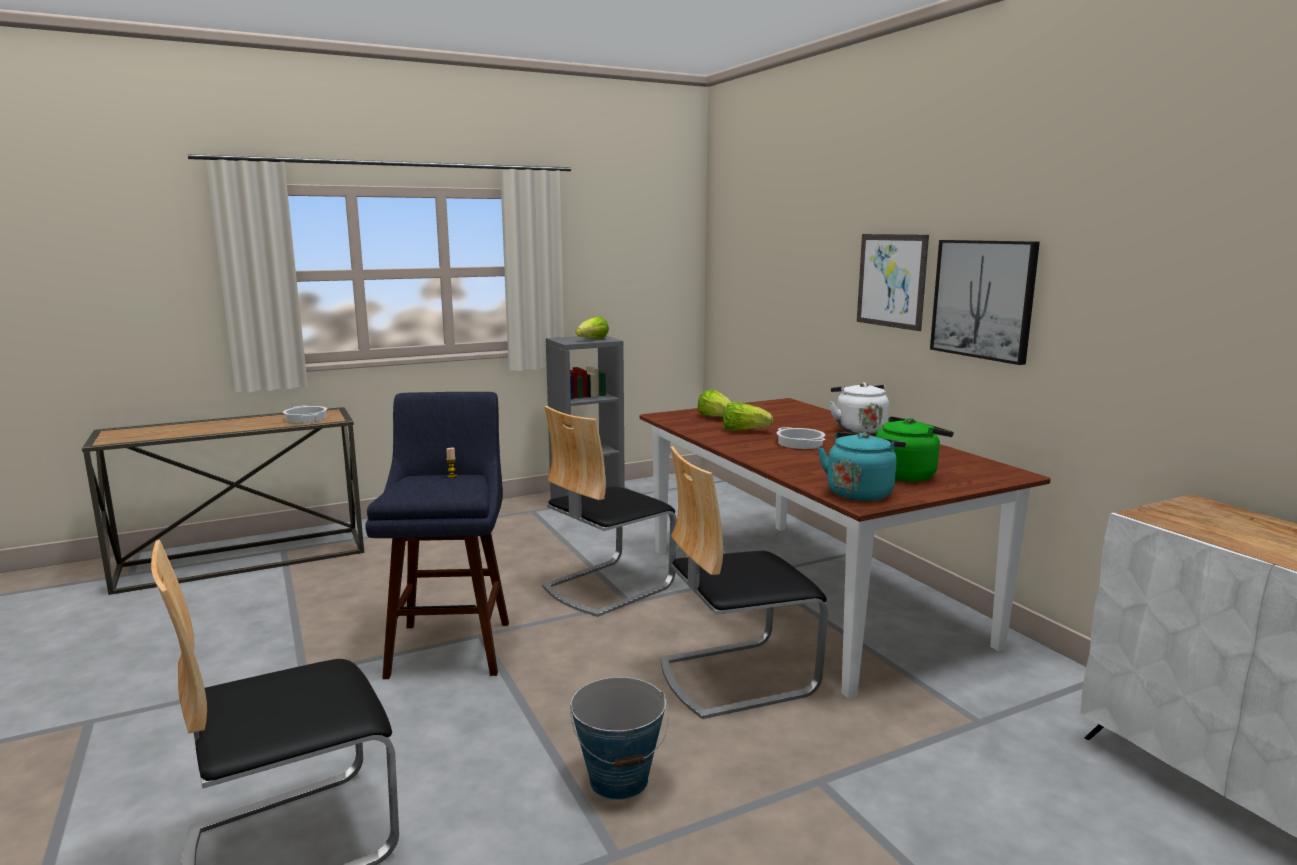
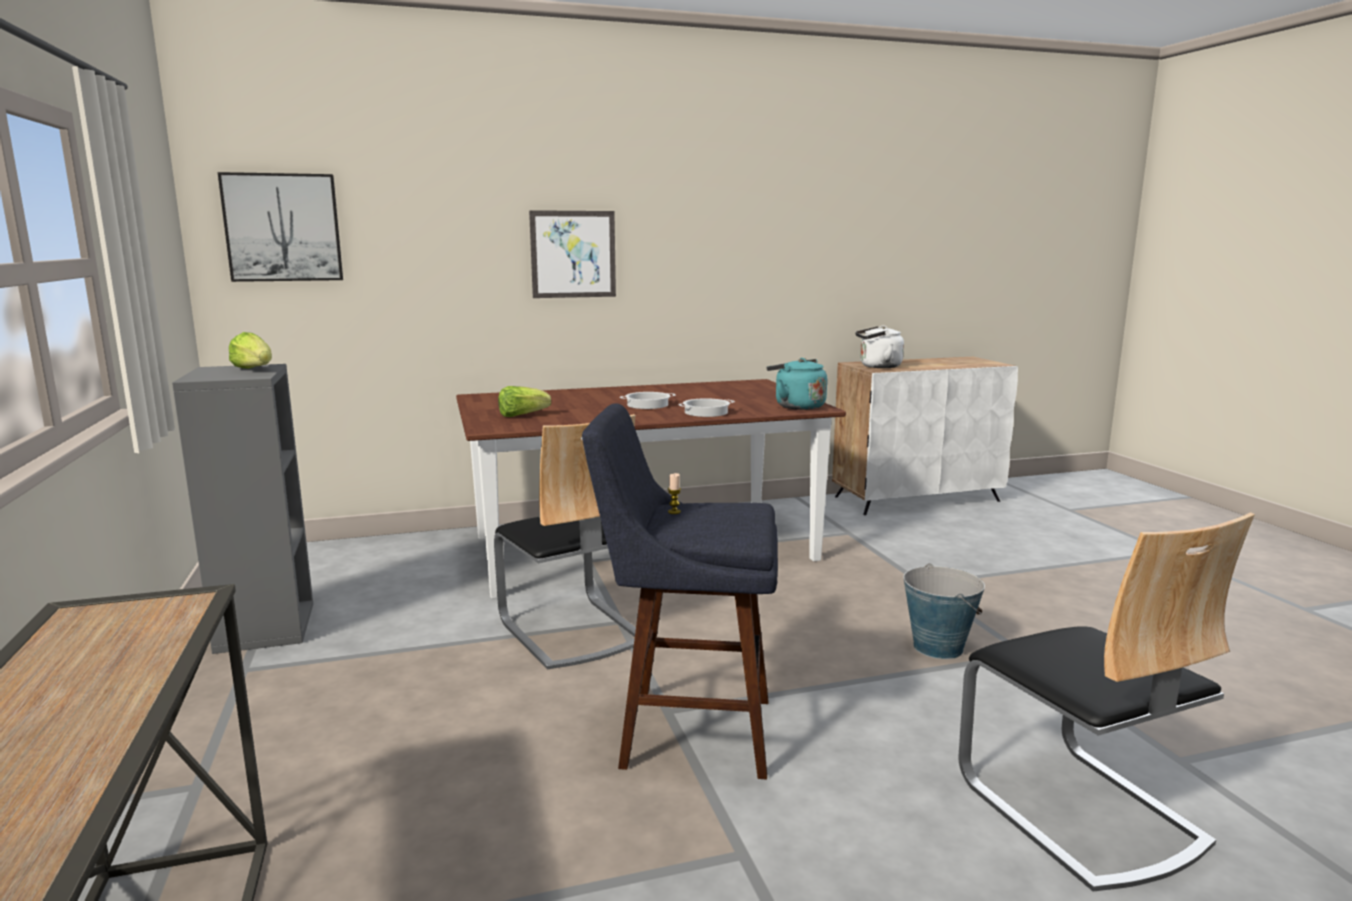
camera: 80 degrees left, 0 degrees up
(305, 418) = (120, 632): cooking pot -> cooking pot (706, 412)
(735, 676) = (783, 591): chair -> none
(744, 431) = (587, 413): lettuce -> none
(858, 429) = (611, 391): white kettle -> white kettle (877, 366)
(907, 475) = (754, 395): green kettle -> none
(983, 299) = (676, 262): picture -> picture (283, 227)

